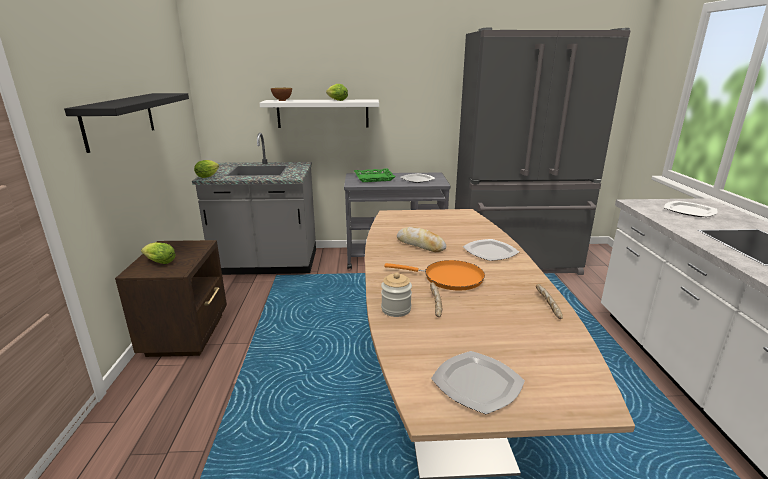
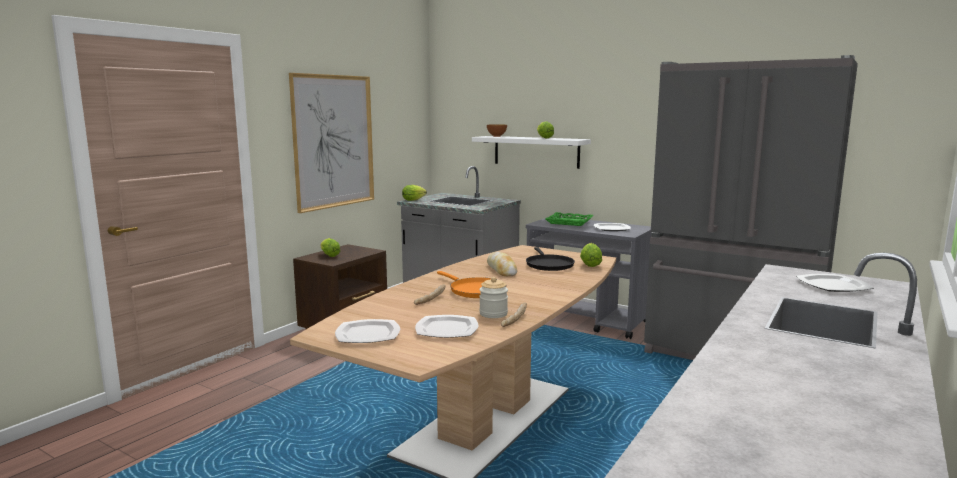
camera: 35 degrees right, 10 degrees down
(120, 120) = (333, 141): black shelf -> picture
(396, 309) = (398, 295): jar -> jar (493, 314)
(444, 229) = (548, 265): none -> black frying pan
(471, 221) = (590, 264): none -> lettuce
(490, 252) = (551, 285): plate -> plate (446, 329)

